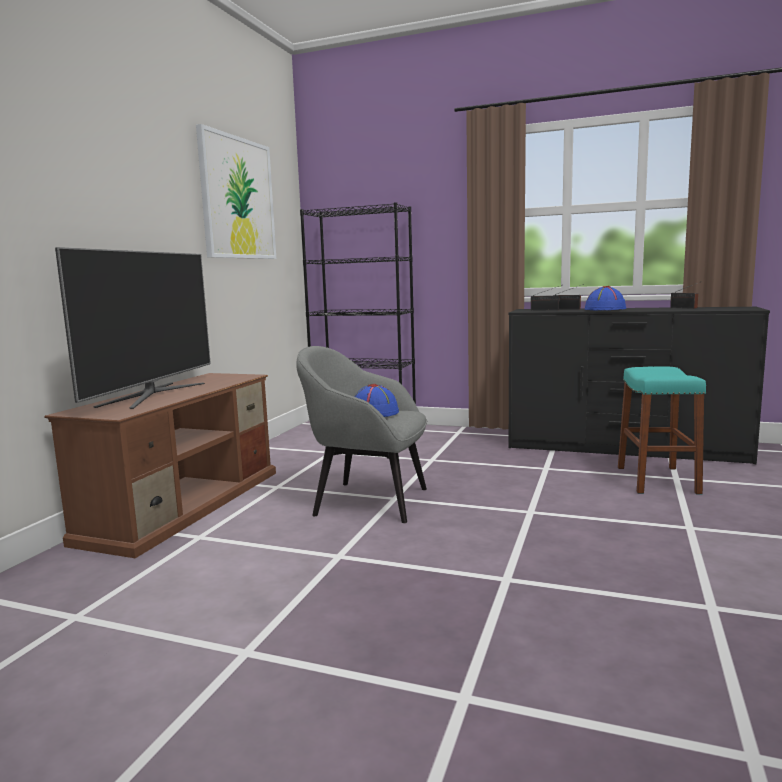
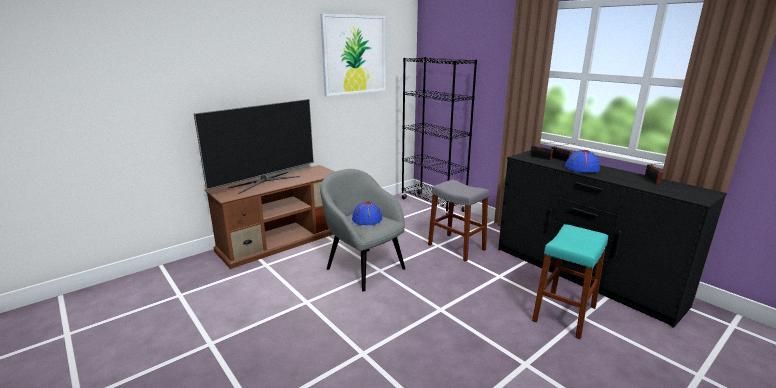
camera: 30 degrees right, 10 degrees up
(457, 456) = (456, 247): none -> grey stool

